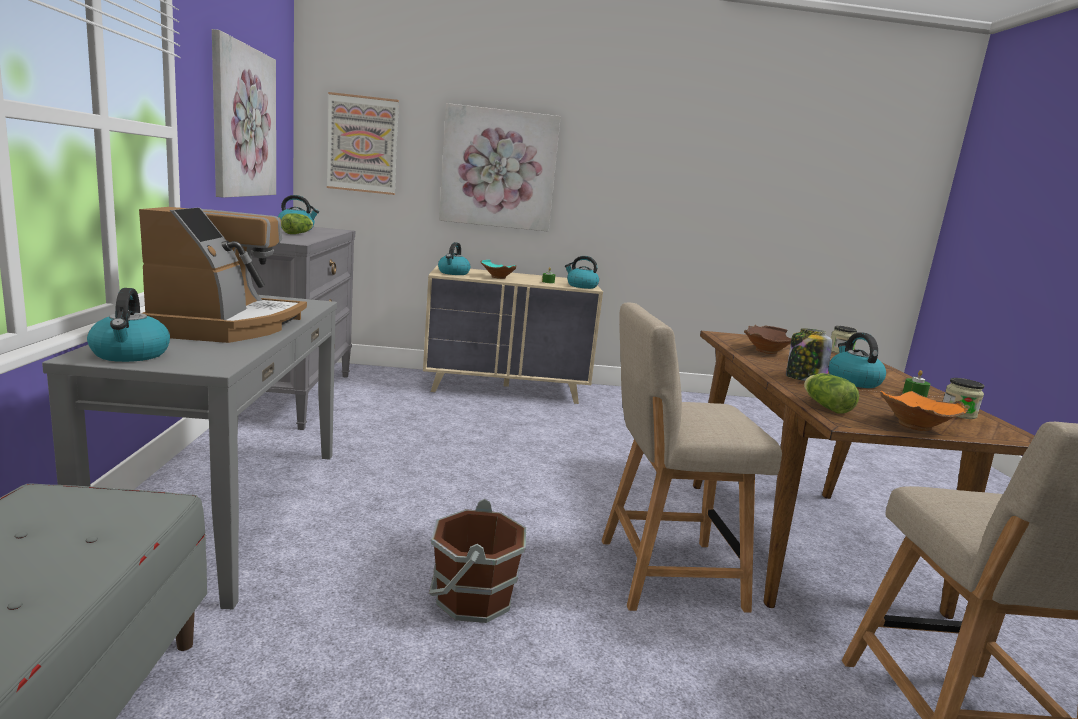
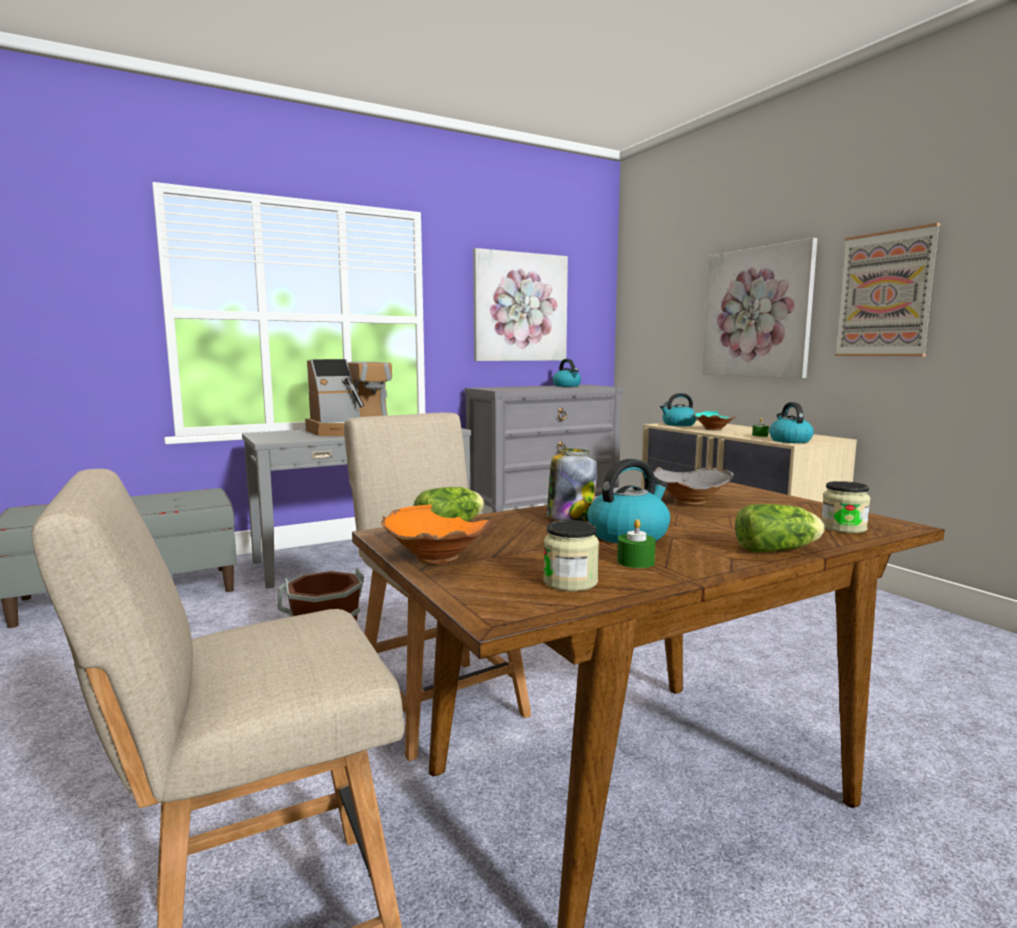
camera: 65 degrees right, 5 degrees down
(130, 354) = (270, 434): kettle -> none
(298, 233) = (544, 387): lettuce -> lettuce (779, 550)
(362, 144) = (653, 310): picture -> picture (885, 294)
(764, 351) = (689, 501): brown bowl -> grey bowl

